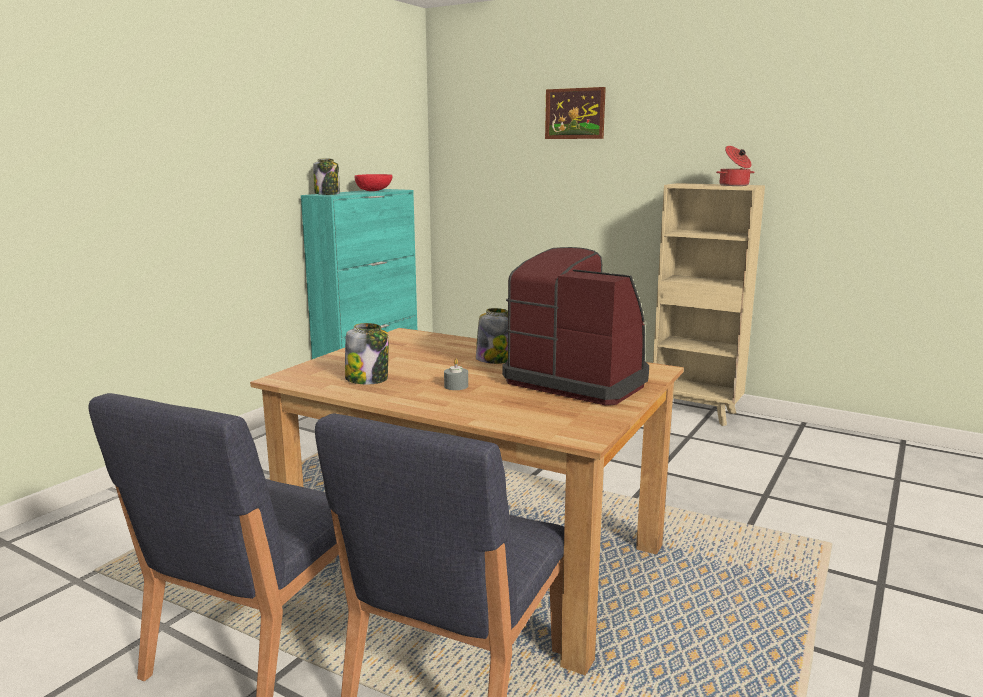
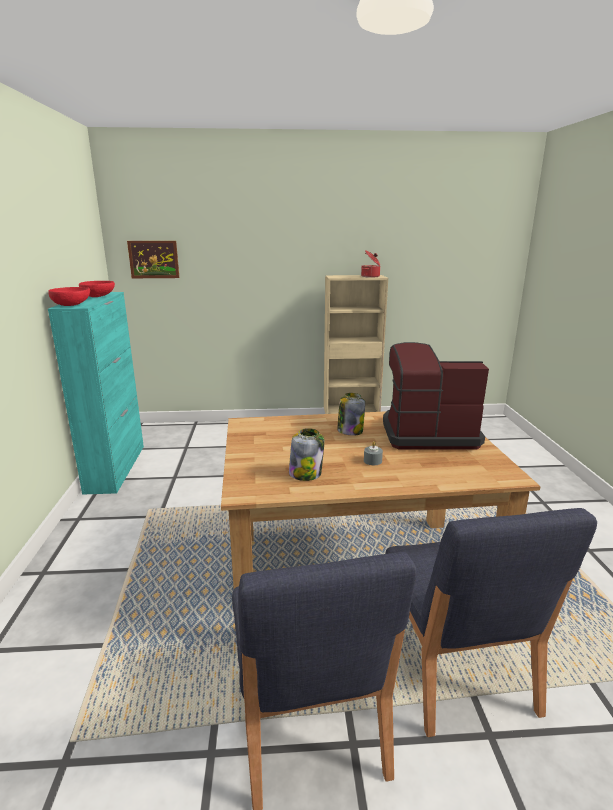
camera: 35 degrees left, 5 degrees up
(327, 194) = (72, 305): jar -> red bowl
(575, 113) = (241, 225): picture -> picture (153, 259)

